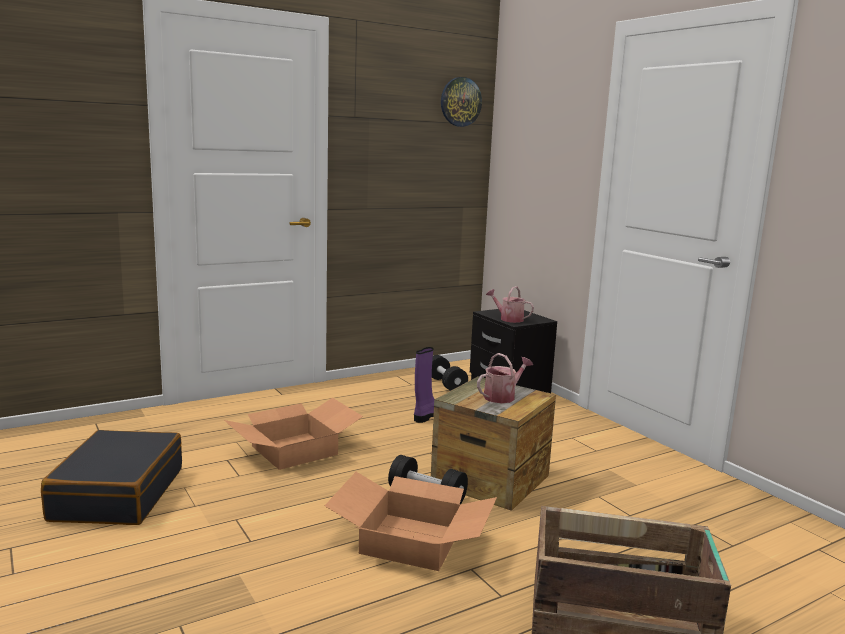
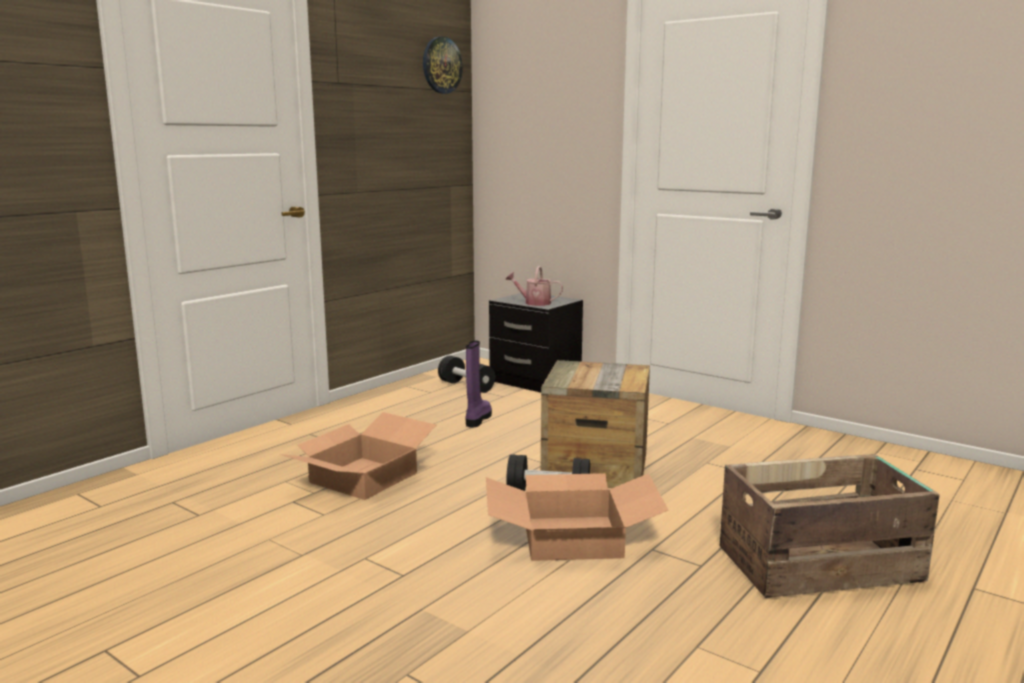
camera: 20 degrees left, 0 degrees up
(117, 494) = (190, 563): black suitcase -> none
(502, 396) = (604, 374): watering can -> none

